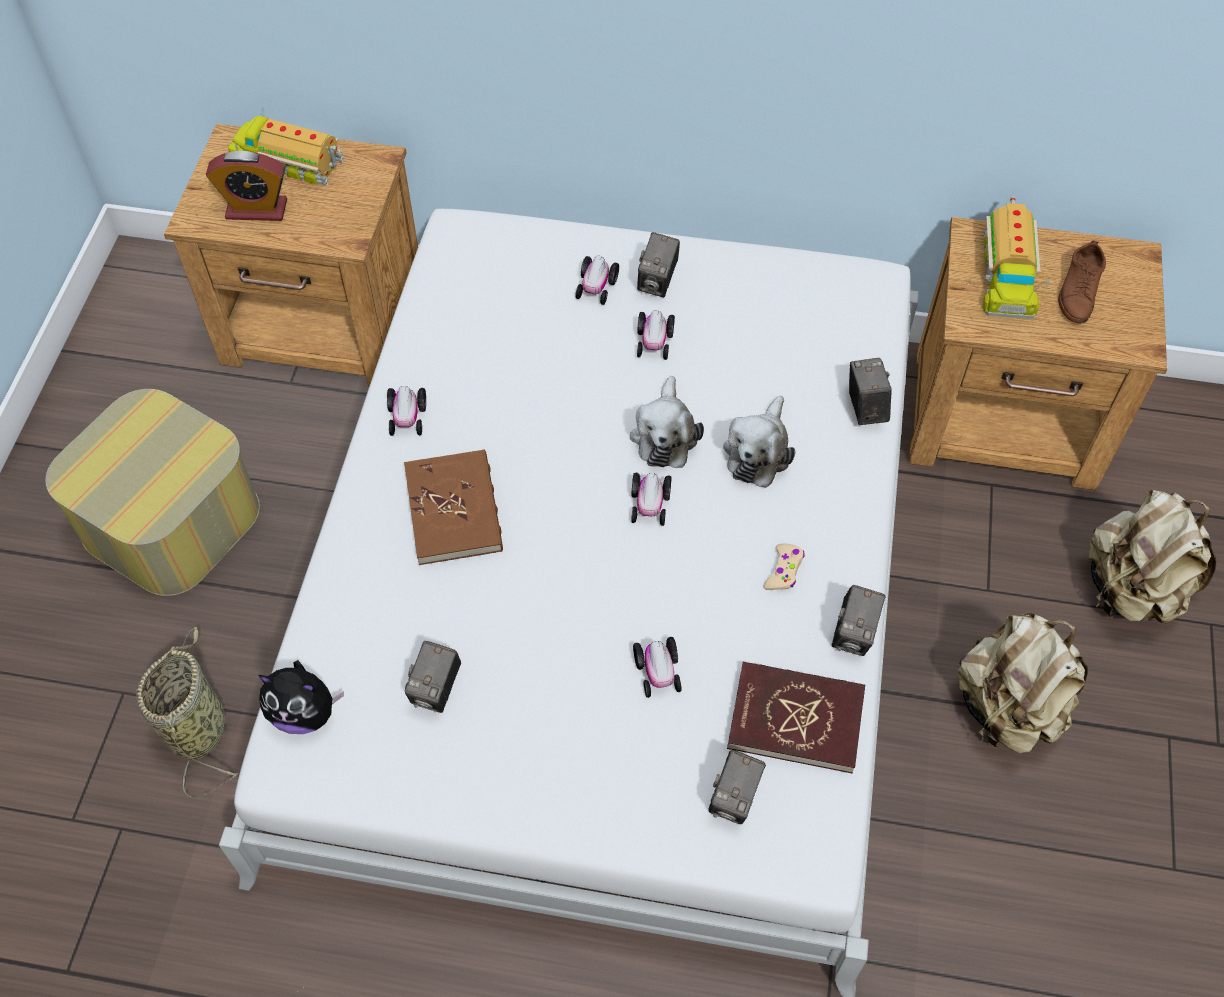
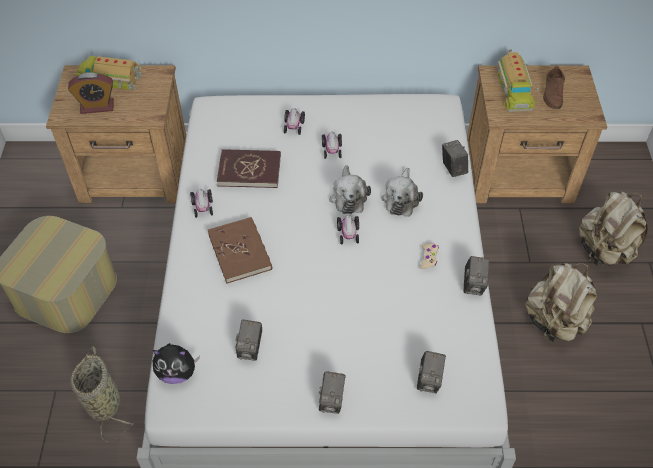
camera: 10 degrees left, 5 degrees down
(657, 282) = (326, 119): camera -> camera (332, 400)
(658, 672) = (372, 320): toy car -> none
(796, 718) = (453, 333): red book -> red book (249, 170)

